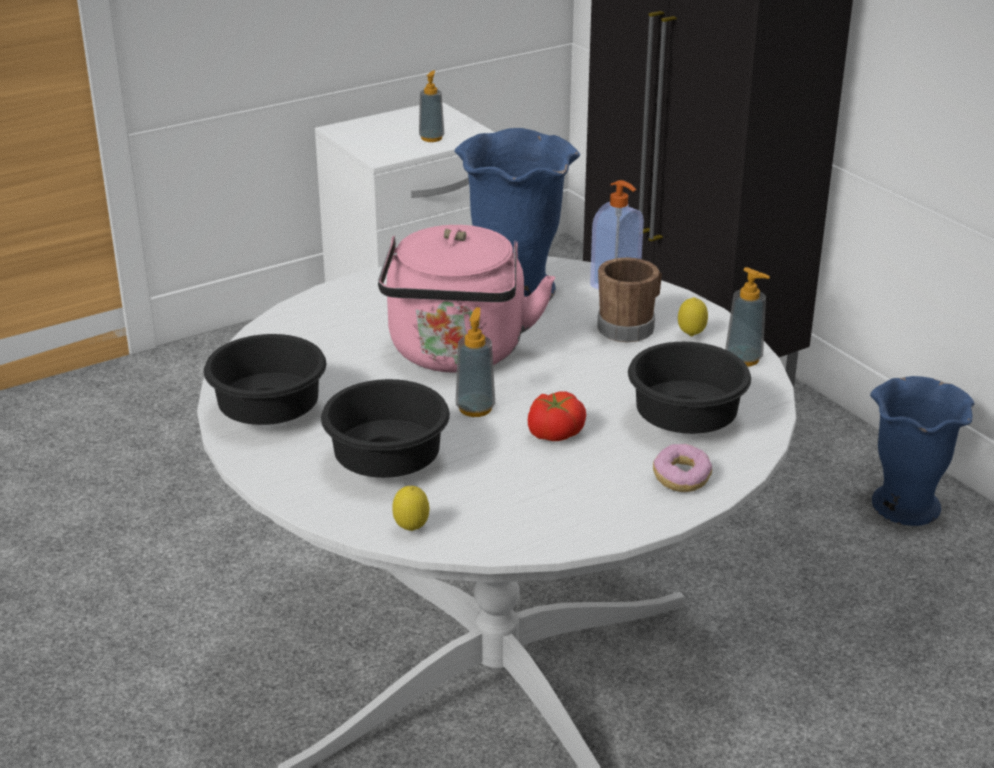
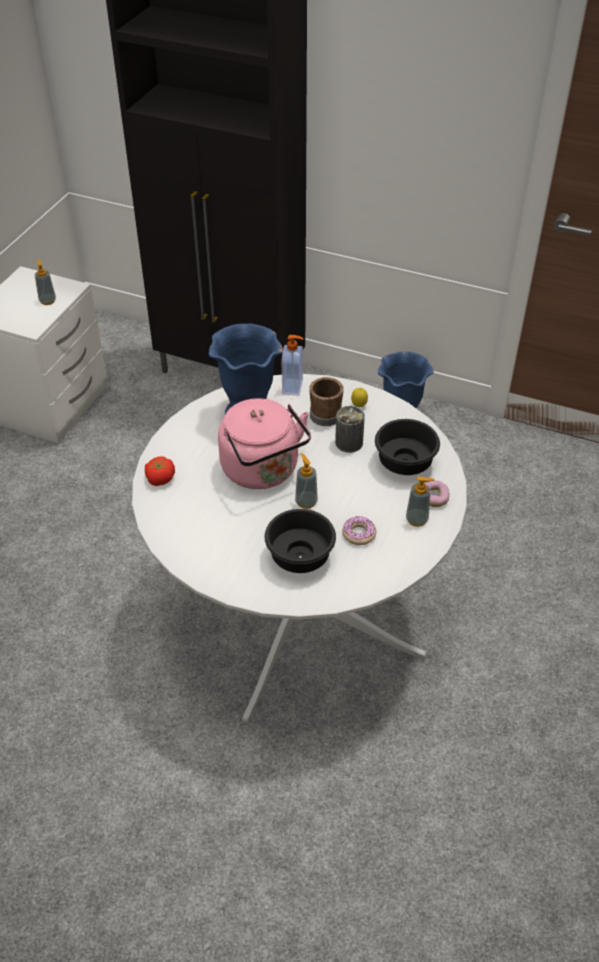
camera: 35 degrees left, 15 degrees up
(266, 414) = (210, 557): black bowl -> none
(411, 530) = (350, 589): lemon -> none
(507, 473) = (359, 534): none -> donut
(554, 432) = (356, 499): tomato -> tomato (160, 478)
(624, 369) = (349, 443): none -> can
(743, 359) = (394, 411): soap dispenser -> soap dispenser (417, 519)

